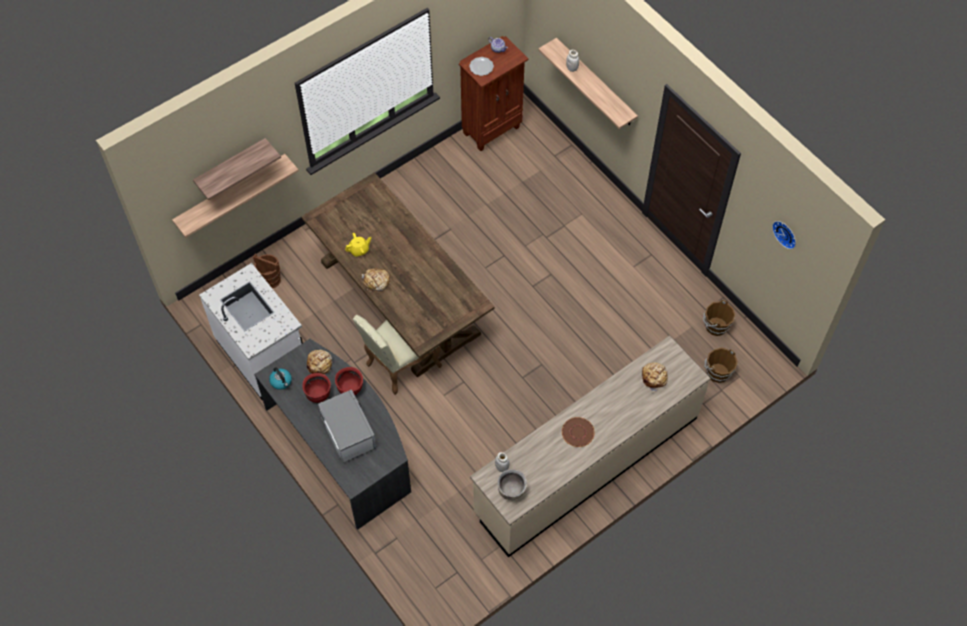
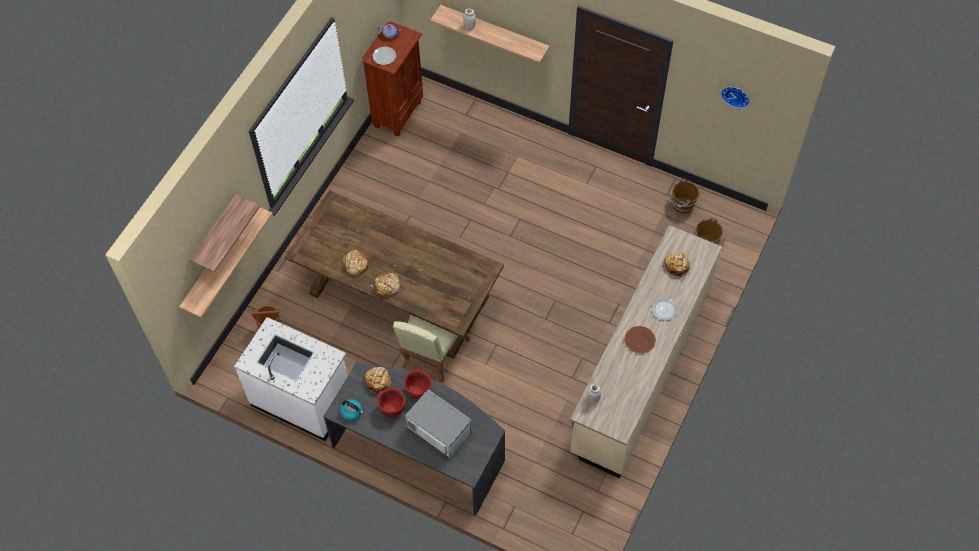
camera: 25 degrees left, 0 degrees up
(359, 250) = (355, 265): yellow teapot -> bread
(511, 491) = (612, 415): brown cooking pot -> none
(618, 414) = (664, 310): none -> plate

